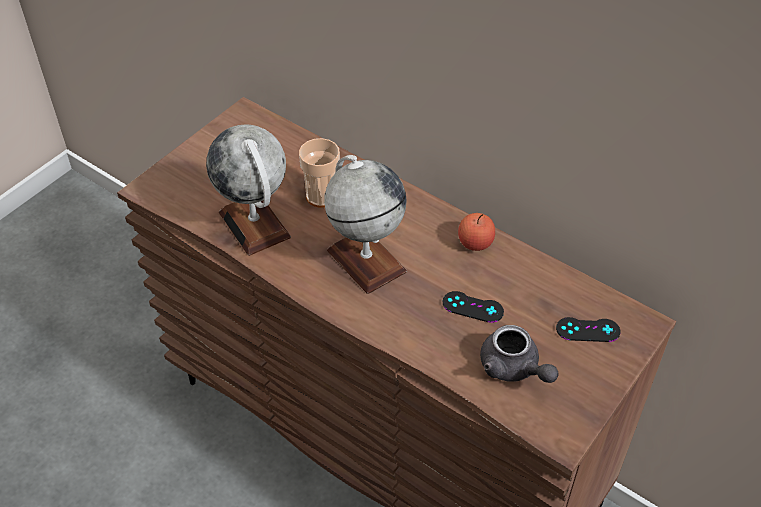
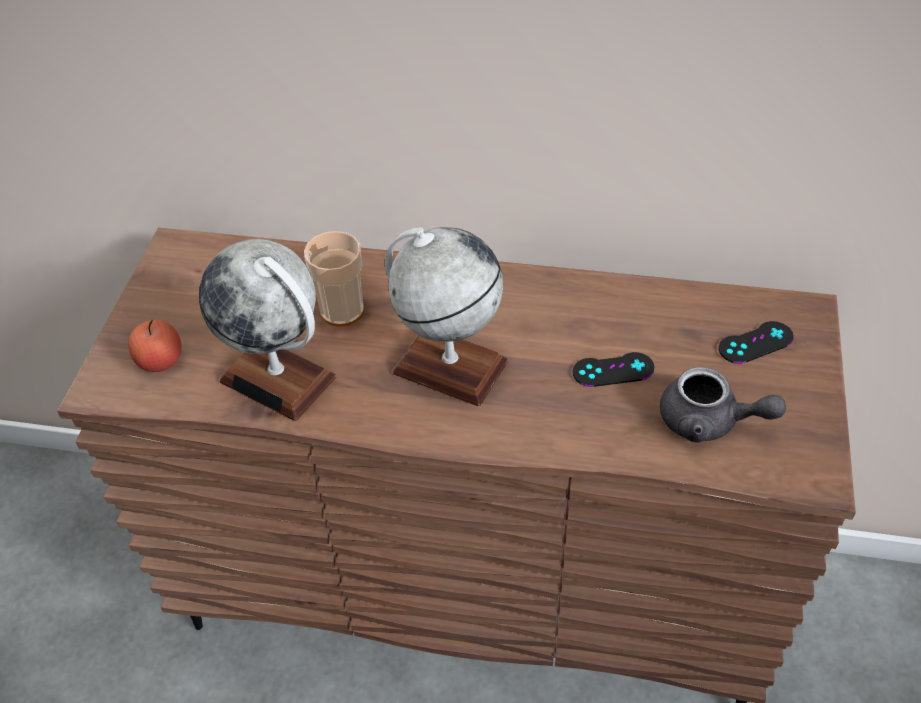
camera: 25 degrees left, 0 degrees up
(475, 243) = (564, 295): apple -> apple (160, 361)

